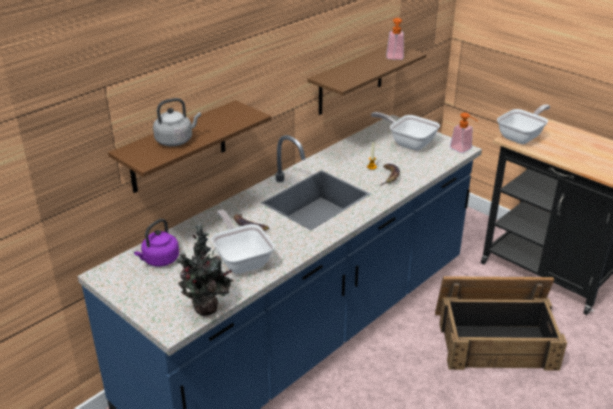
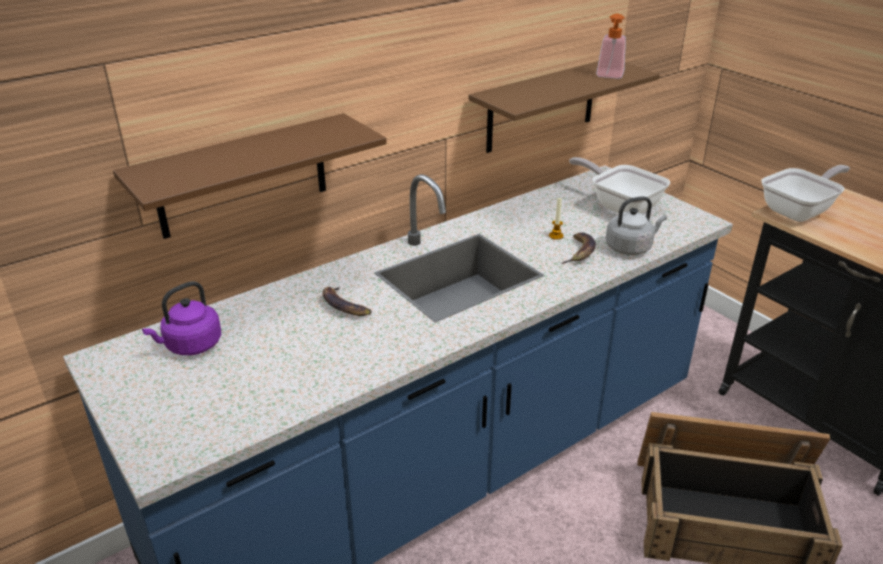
camera: 10 degrees right, 0 degrees up
(176, 140) = (223, 161): grey kettle -> grey kettle (630, 247)
(206, 310) = (225, 437): potted plant -> none
(242, 259) = (313, 358): frying pan -> none
(463, 150) = (703, 222): soap dispenser -> none

